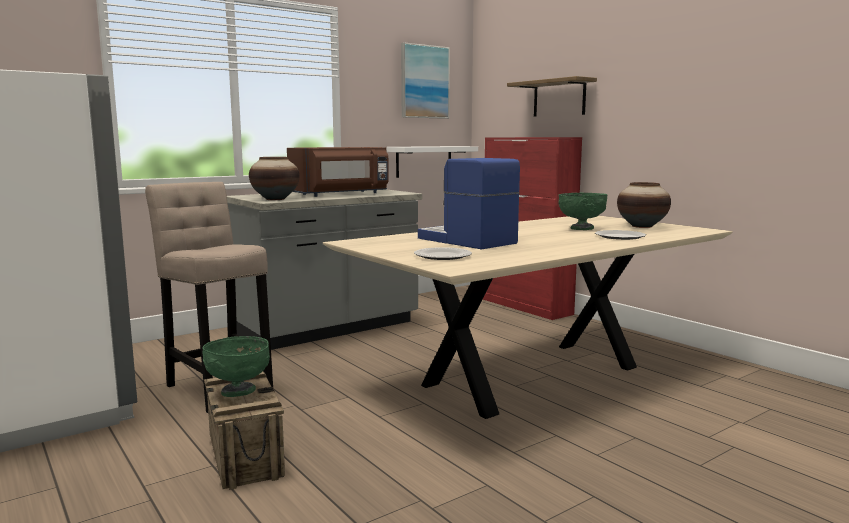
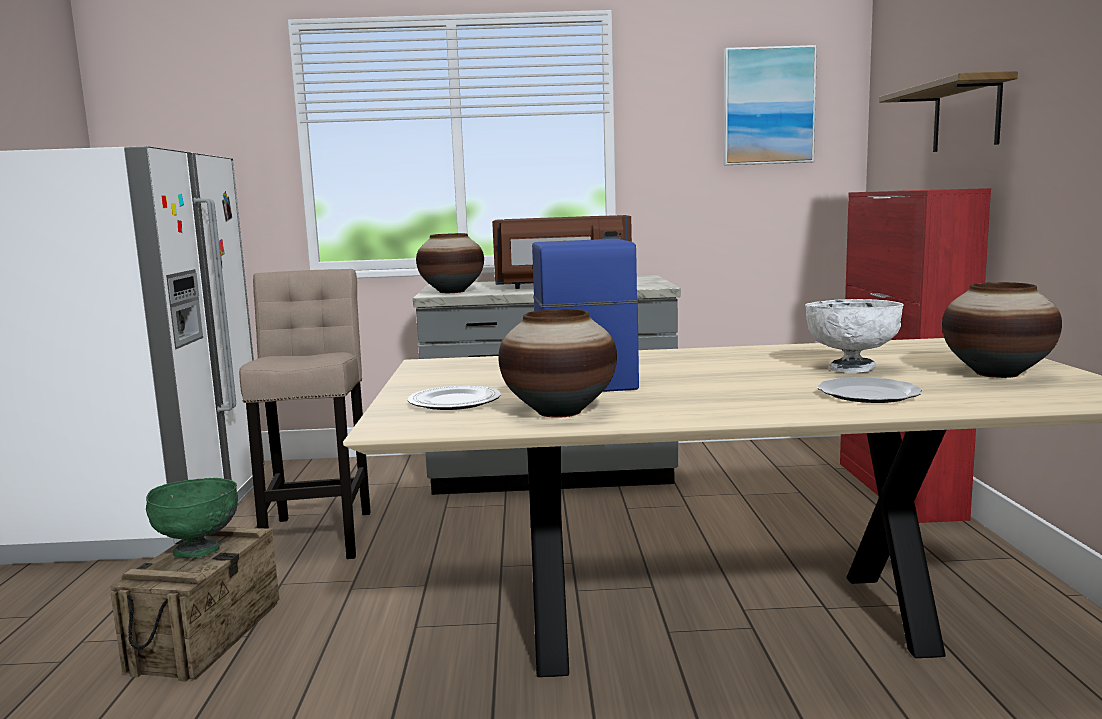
camera: 35 degrees right, 0 degrees up
(424, 161) = (765, 233): white shelf -> none
(514, 254) = (559, 412): none -> vase
(581, 228) = (851, 369): green bowl -> white bowl

